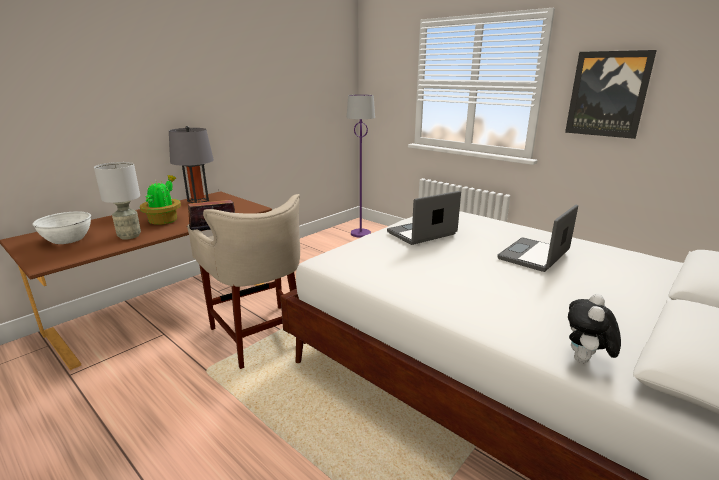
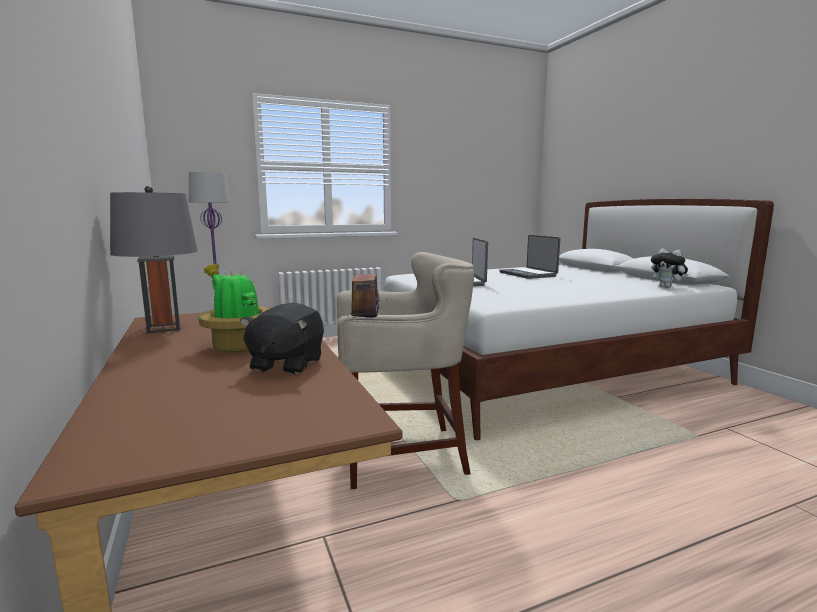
camera: 65 degrees left, 10 degrees down
(68, 239) = (212, 409): white bowl -> none
(129, 236) = (286, 364): grey table lamp -> black plush toy
(607, 94) = (436, 175): picture -> none

